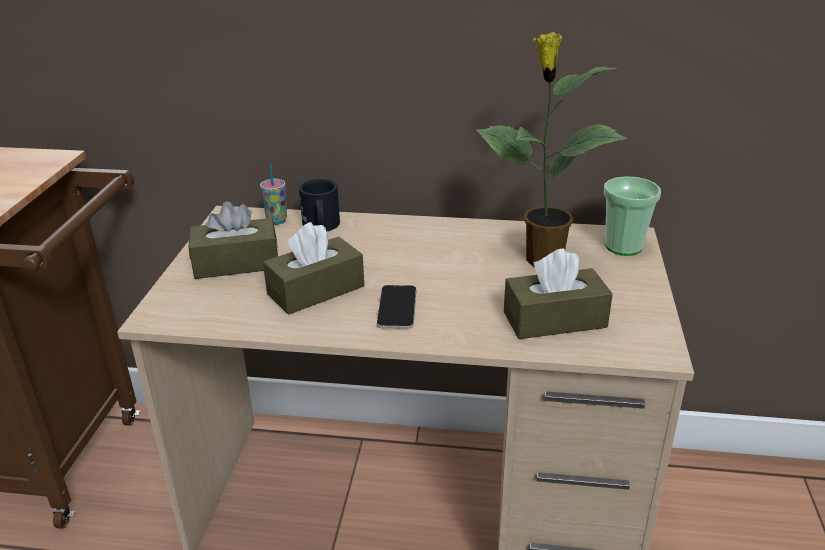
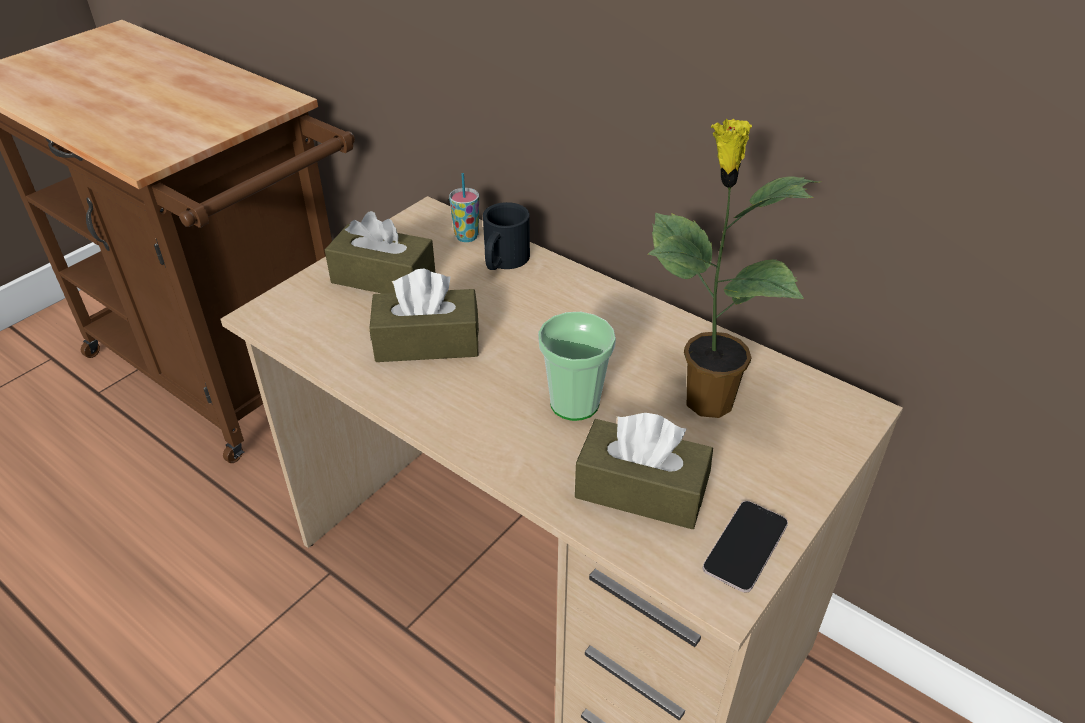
camera: 30 degrees right, 10 degrees up
(397, 307) = (486, 398): phone -> phone (745, 546)
(623, 247) = (829, 422): cup -> cup (574, 403)

